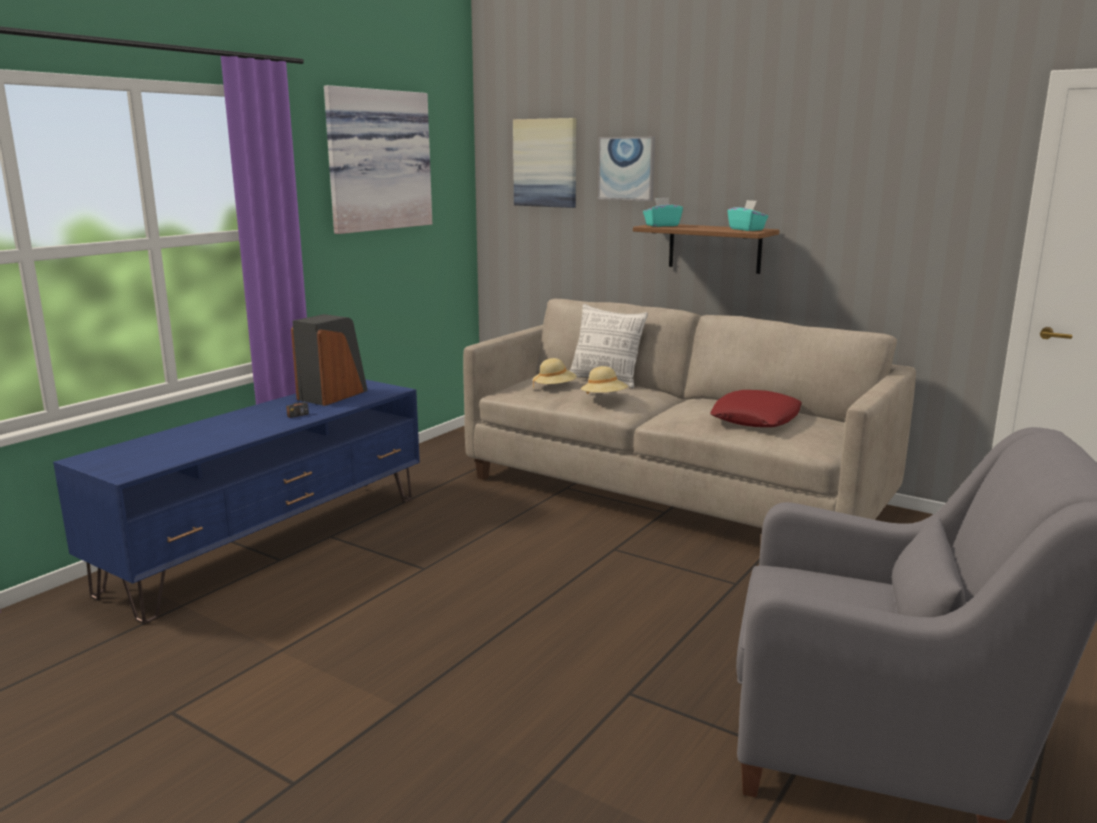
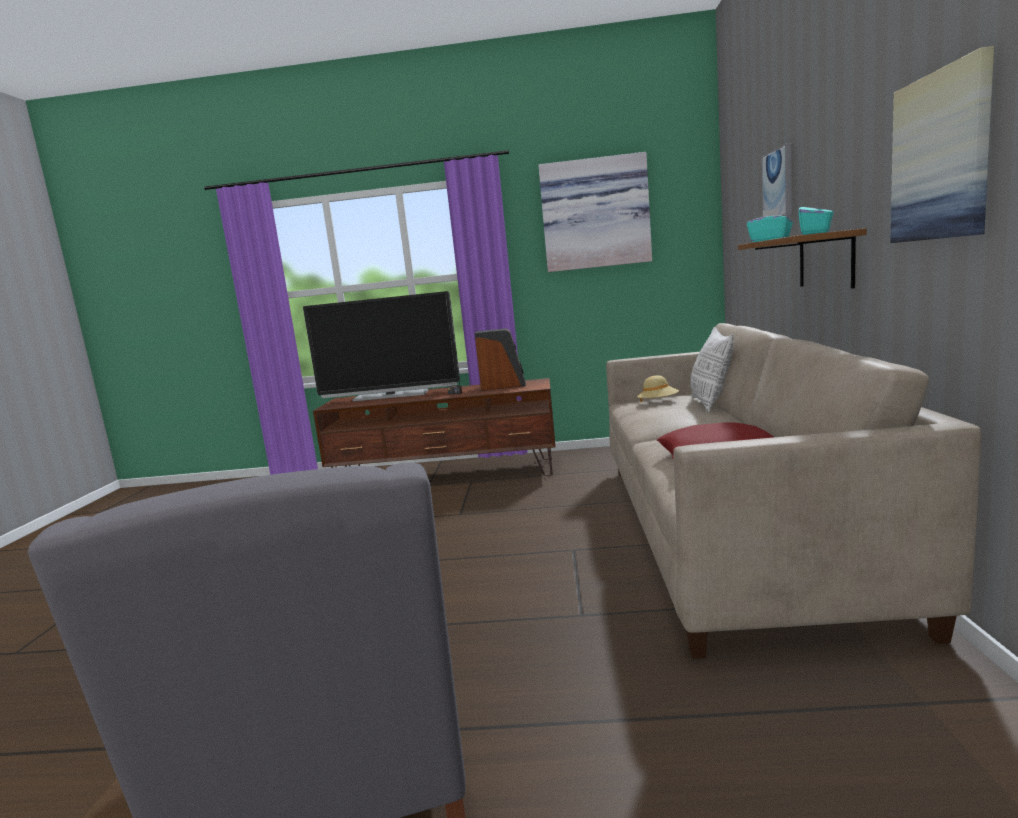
camera: 60 degrees right, 5 degrees down
(183, 437) = (391, 396): none -> television
(272, 541) = (447, 475): blue tv stand -> brown tv stand
(545, 163) = (744, 193): picture -> picture (941, 157)
(604, 398) = (650, 415): beige hat -> none

